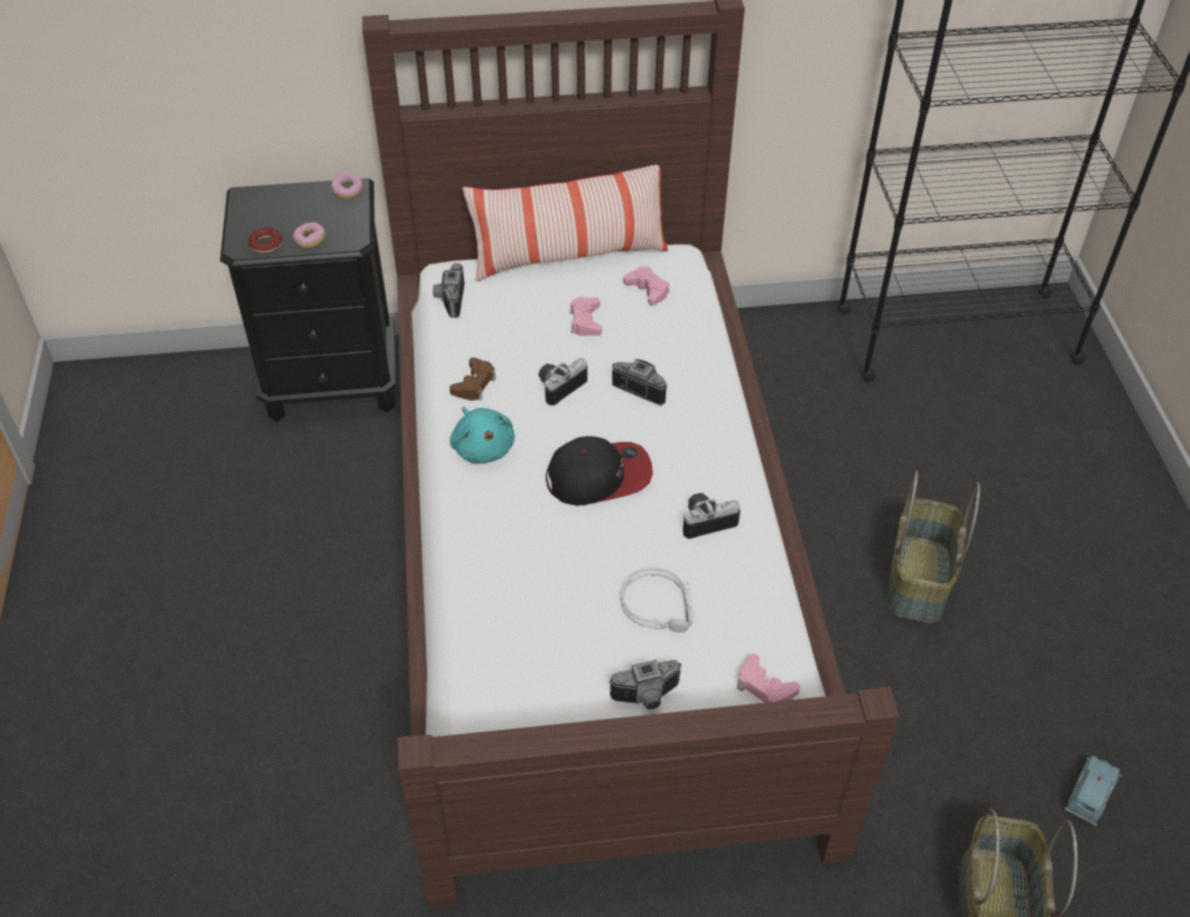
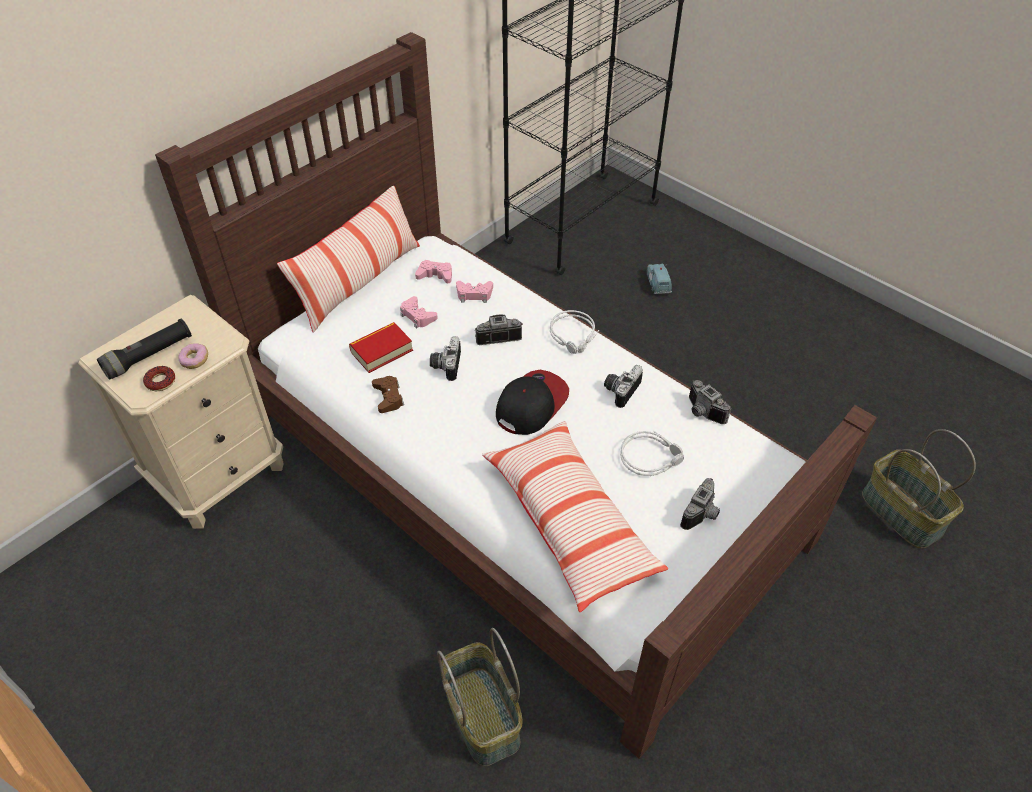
camera: 40 degrees left, 0 degrees up
(280, 216) = (149, 356): none -> black flashlight
(333, 383) = (219, 475): black nightstand -> beige nightstand
(348, 192) = (185, 312): donut -> none
(448, 299) = (308, 354): camera -> camera (702, 413)
(483, 447) = (438, 433): turquoise plush toy -> none
(510, 611) = (570, 522): none -> pillow
(515, 336) = (381, 351): none -> book
(721, 435) = (574, 336): none -> grey headphones
(764, 688) = (754, 462): pink game controller -> pink game controller (474, 294)
(920, 580) = (698, 367): basket -> basket (484, 716)
(1090, 795) = (880, 423): blue toy car -> blue toy car (658, 283)

